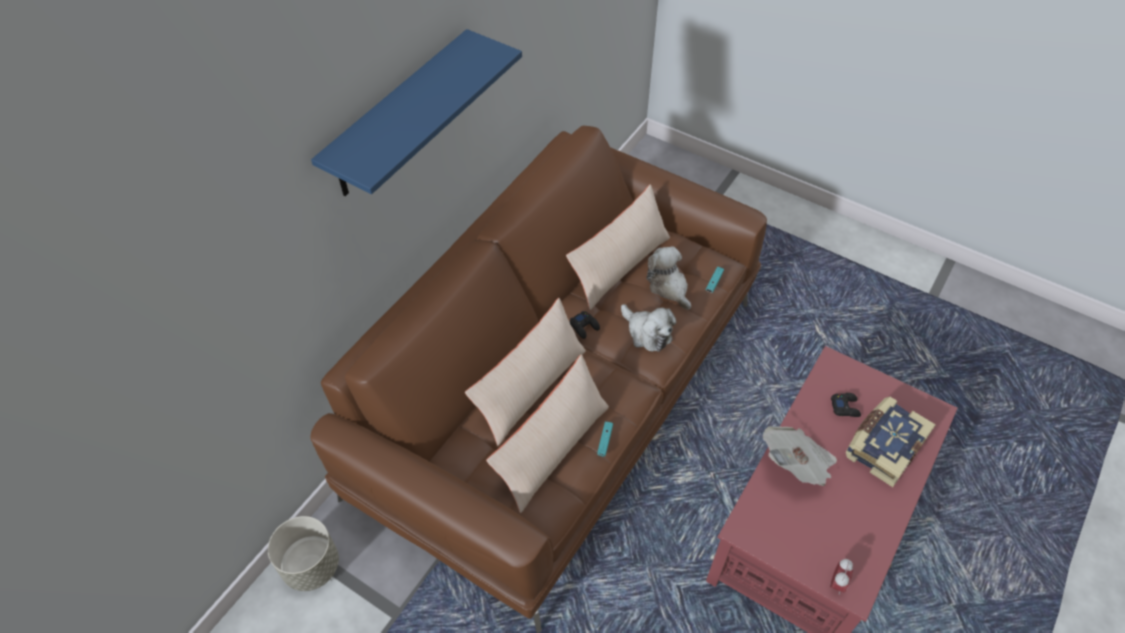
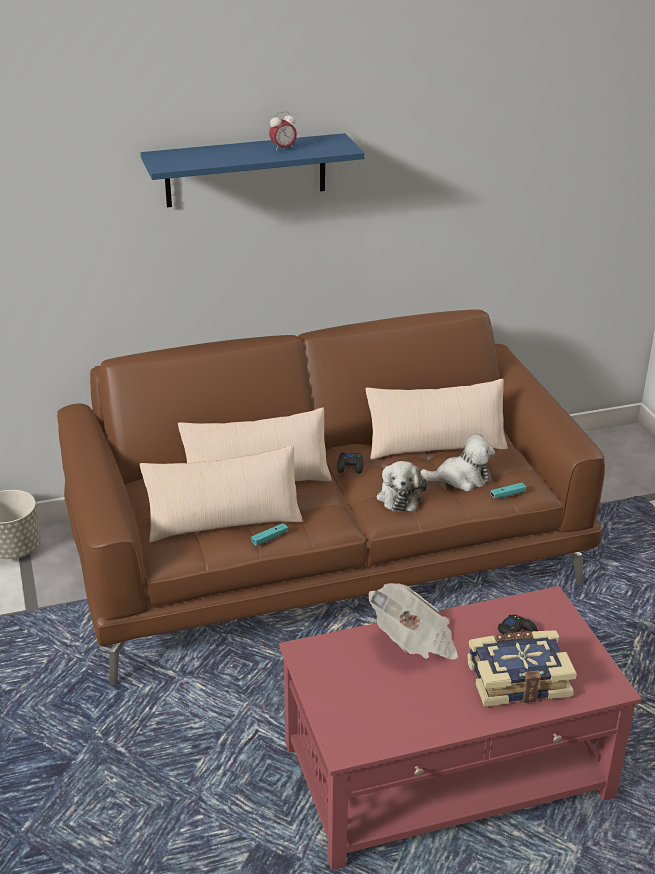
camera: 40 degrees right, 20 degrees down
(669, 287) = (461, 478): plush toy -> plush toy turned 75 degrees clockwise
(837, 583) = (338, 732): alarm clock -> alarm clock (283, 149)

